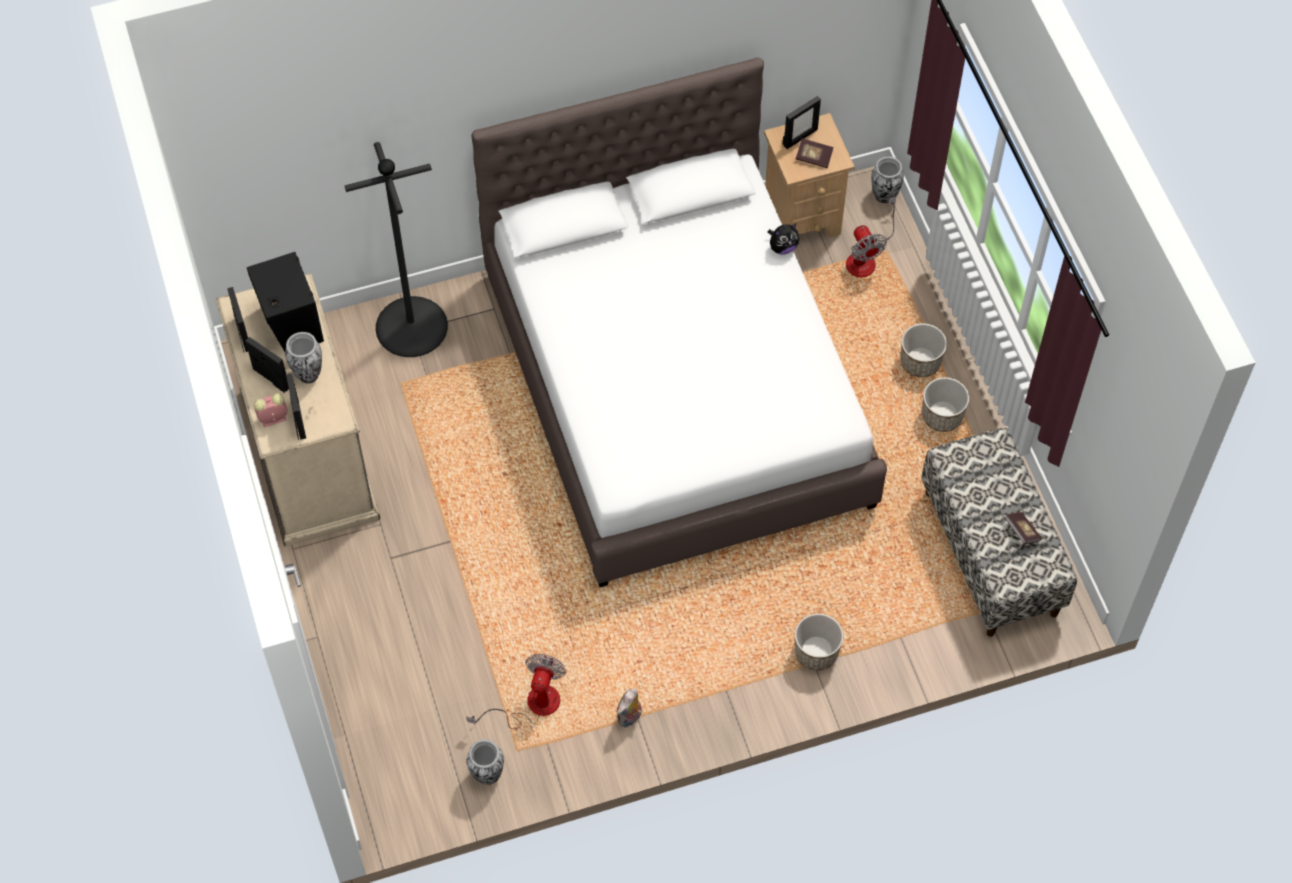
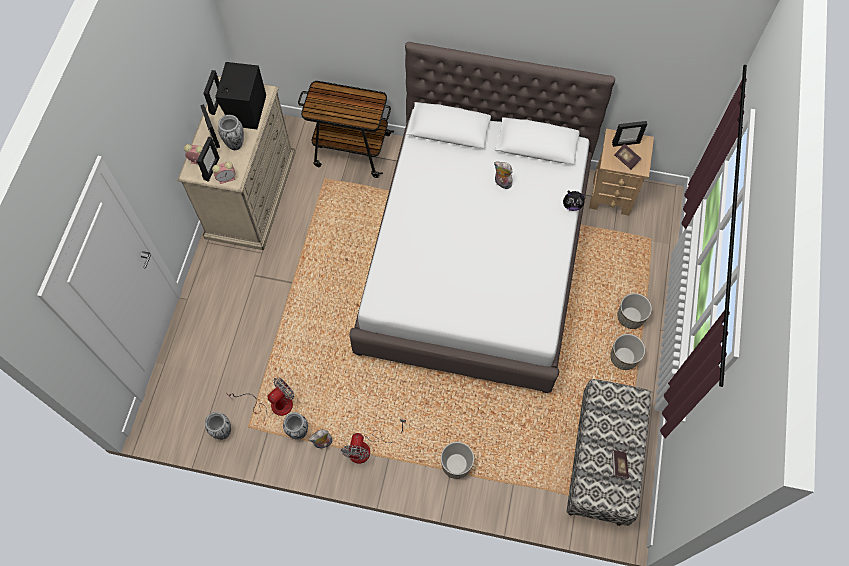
camera: 30 degrees right, 5 degrees up
(328, 422) = (227, 178): none -> alarm clock
(411, 326) = (351, 150): black clothes rack -> cart
(677, 262) = (501, 183): none -> plush toy
(866, 257) = (636, 236): fan -> fan (367, 448)
(884, 196) = (669, 205): vase -> vase (298, 432)

